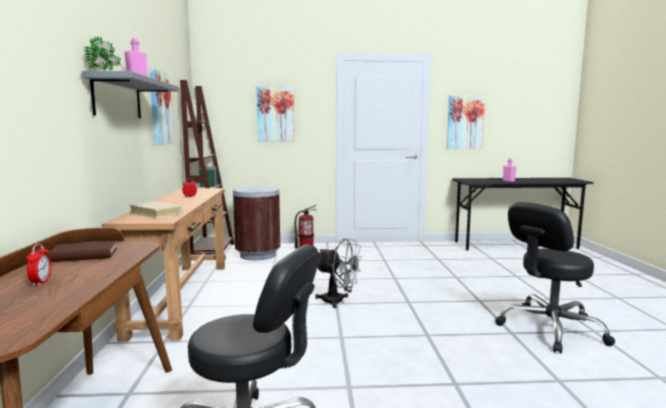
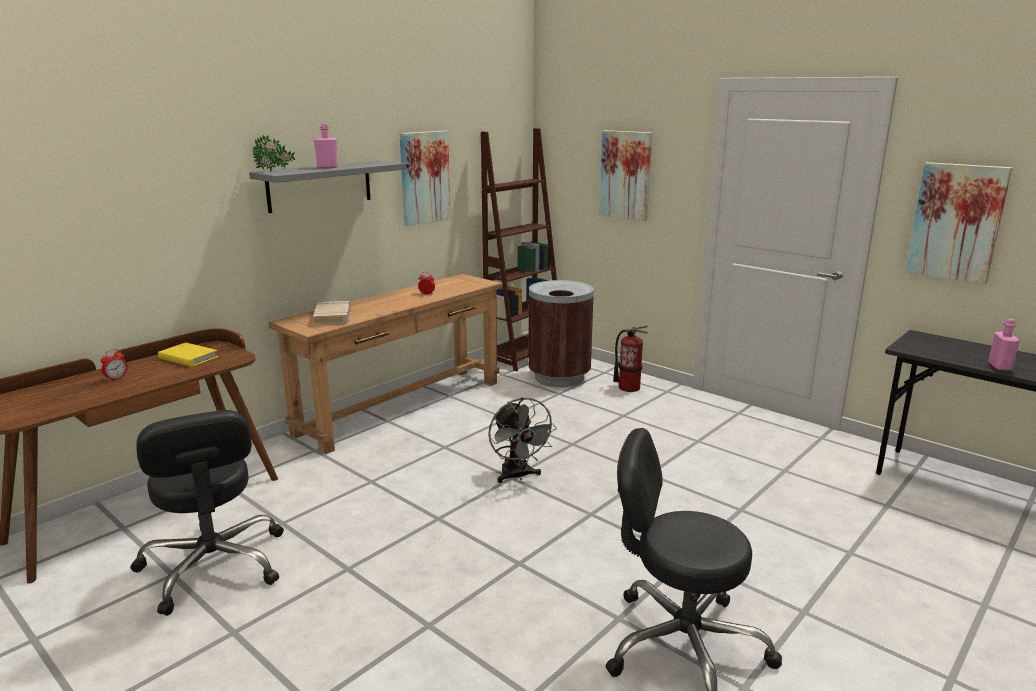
camera: 45 degrees right, 10 degrees up
(84, 255) = (188, 358): brown book -> yellow book

